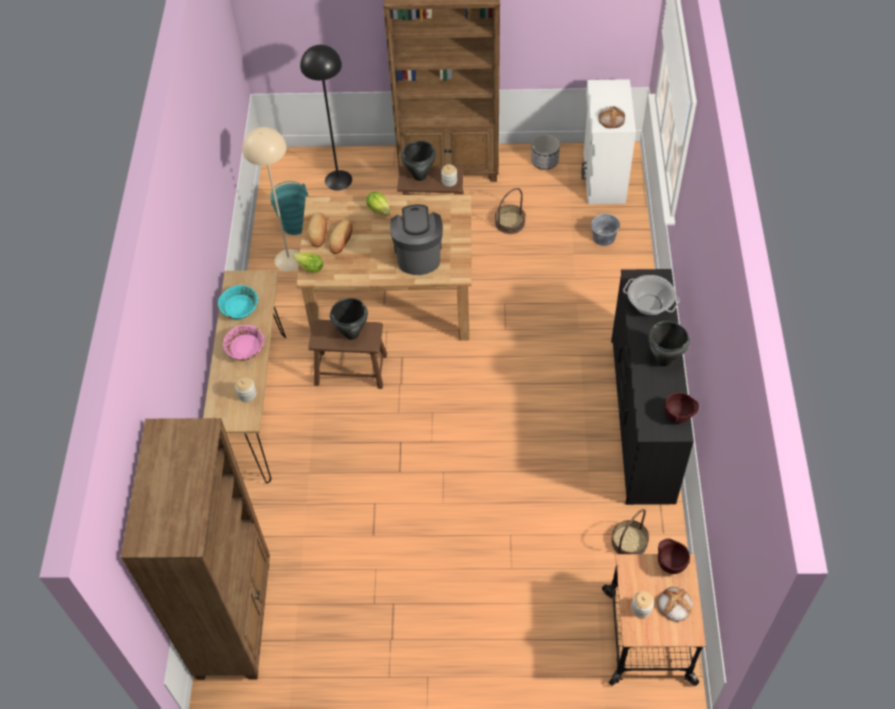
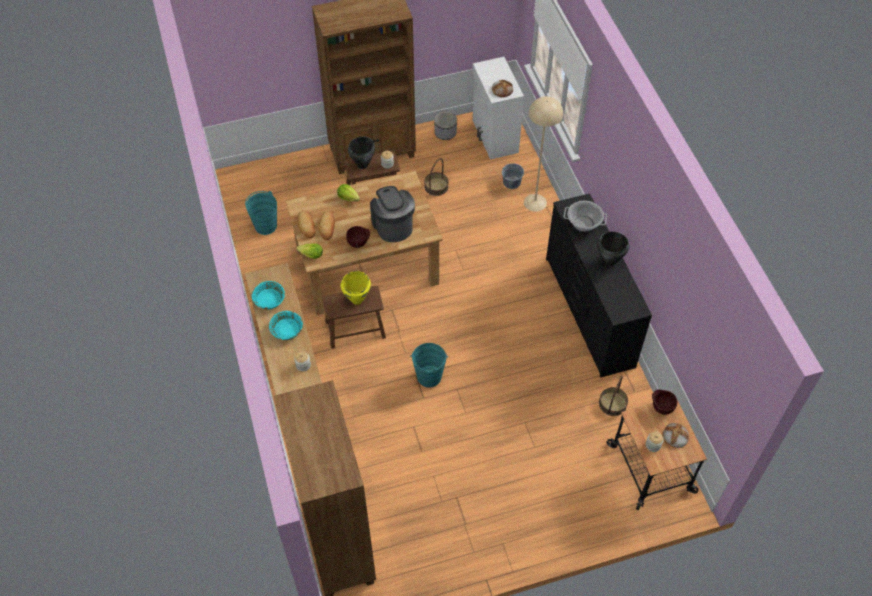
camera: 20 degrees left, 0 degrees up
(245, 348) = (287, 330): pink bowl -> turquoise bowl
(289, 260) = (271, 255): beige floor lamp -> beige floor lamp (535, 202)
(338, 180) = (287, 182): black floor lamp -> none
(351, 333) = (356, 299): black cooking pot -> yellow cooking pot
(415, 449) = (429, 377): none -> turquoise bucket
(679, 416) = (635, 300): brown bowl -> brown bowl (359, 244)

